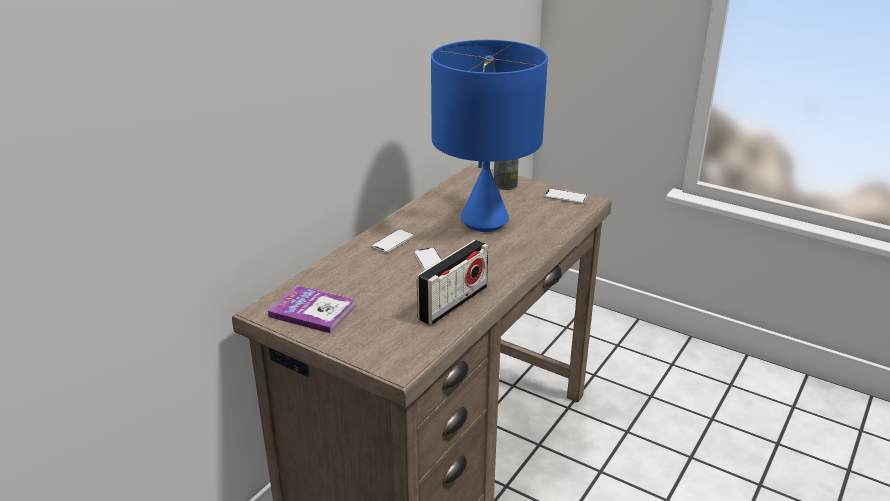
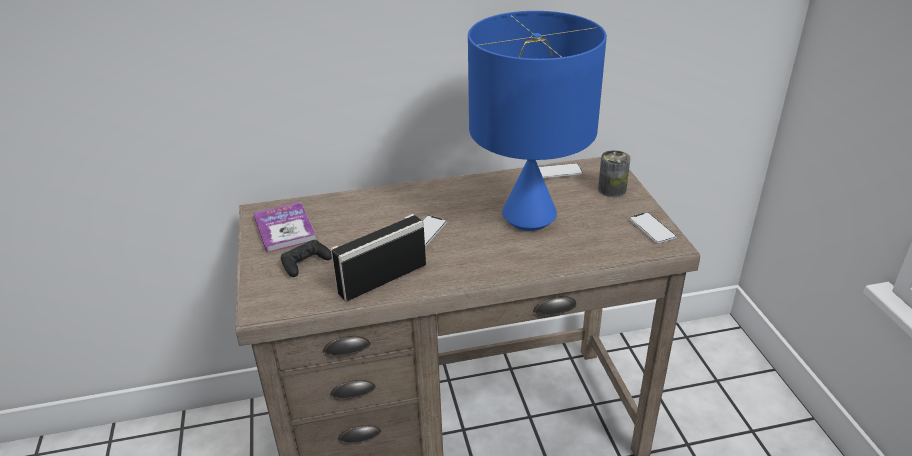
camera: 45 degrees right, 5 degrees up
(376, 323) = (305, 263): none -> black game controller
(393, 242) = (428, 200): phone -> phone (559, 172)
(453, 303) = (382, 278): radio -> radio turned 150 degrees clockwise

